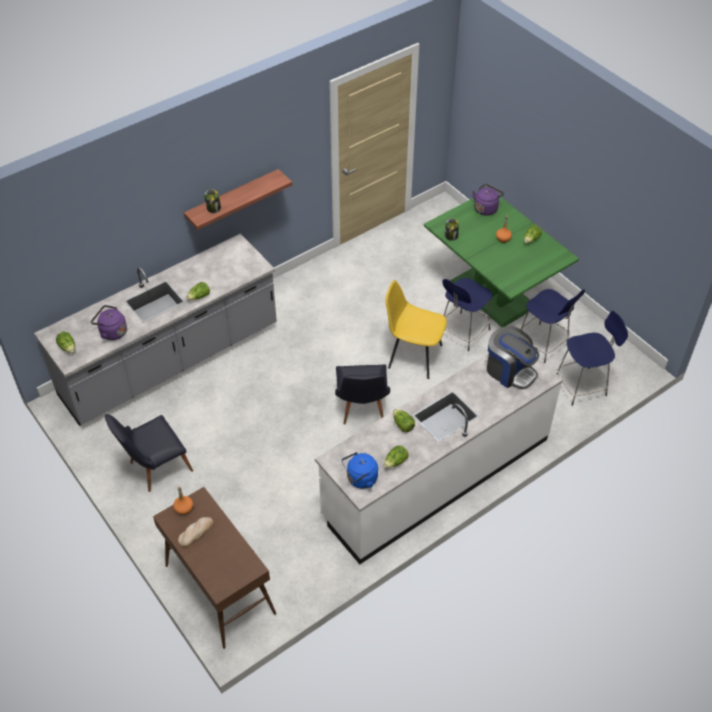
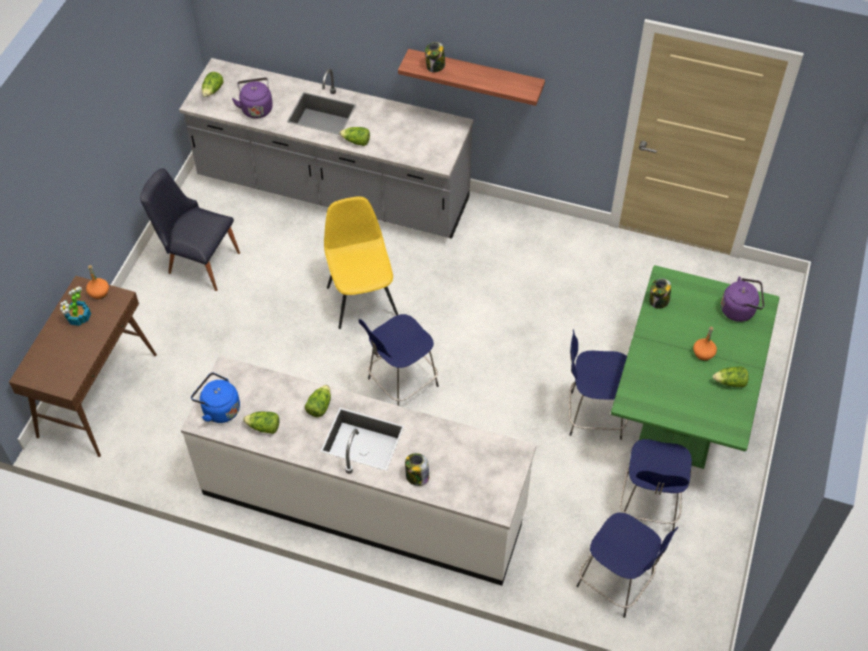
camera: 55 degrees right, 5 degrees up
(196, 532) = (78, 318): bread -> potted plant
(362, 410) = (400, 383): black chair -> blue stool
(413, 356) = (516, 387): yellow chair -> yellow chair (362, 299)
(495, 403) = (417, 477): none -> jar
(509, 371) = (478, 466): coffee machine -> none

